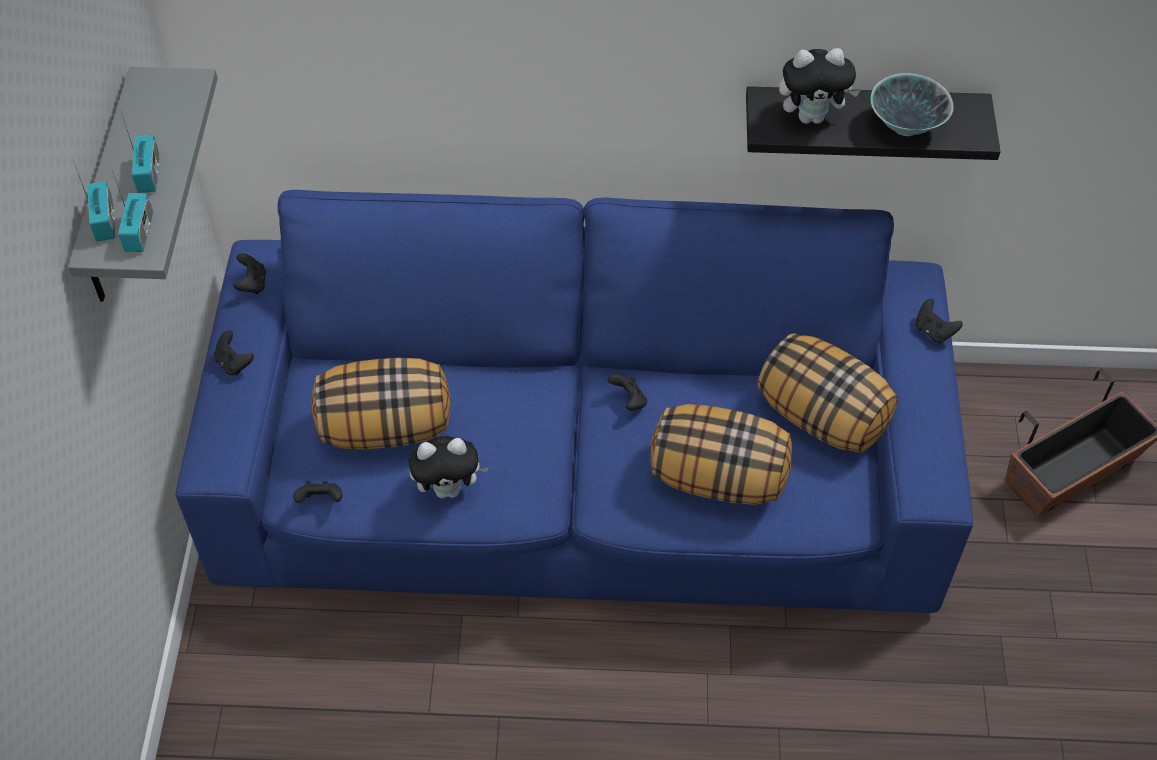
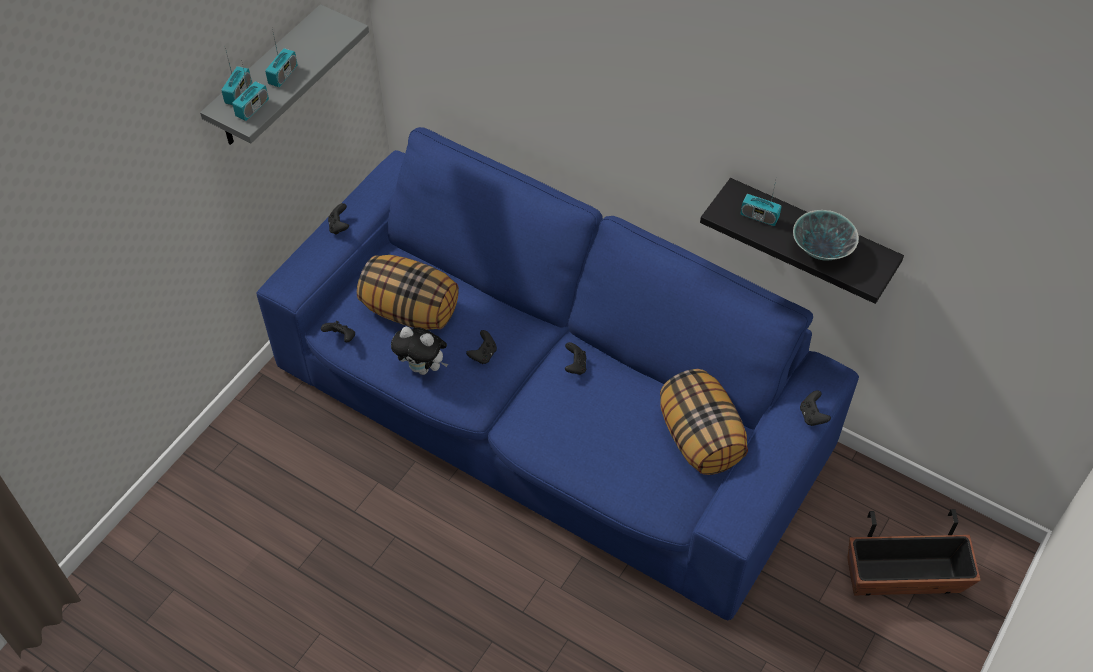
camera: 30 degrees right, 0 degrees up
(252, 284) = (383, 181): black game controller -> black game controller (483, 355)
(718, 477) = (599, 444): pillow -> none
(812, 116) = (759, 217): plush toy -> radio

